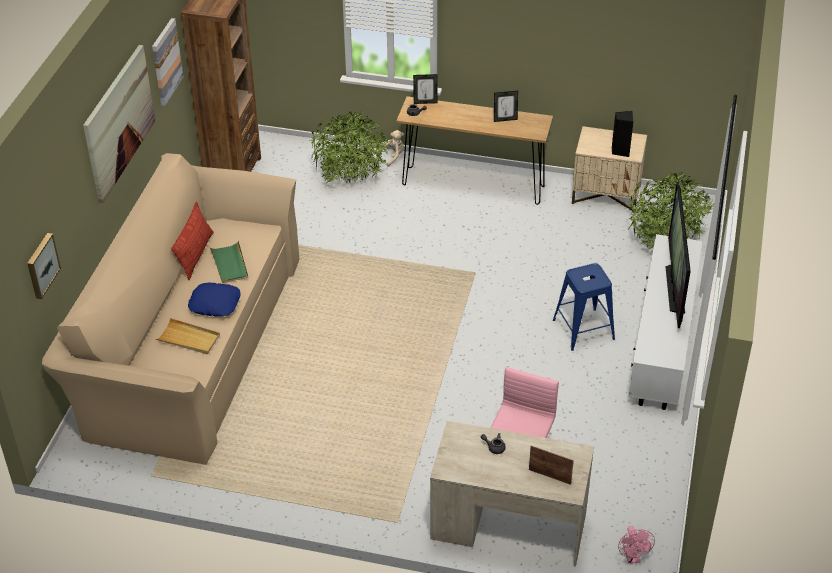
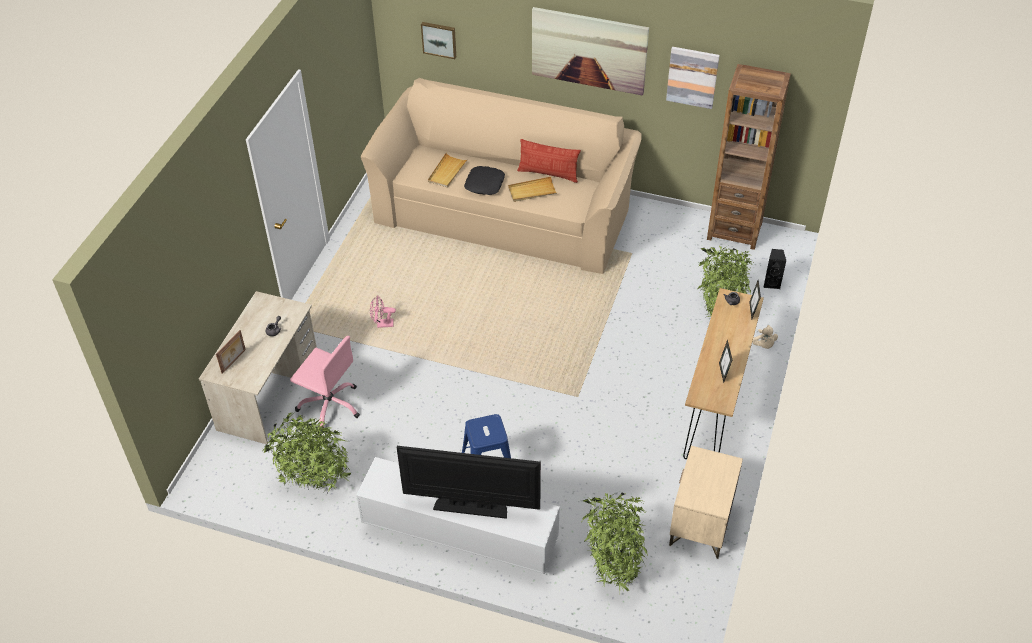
camera: 95 degrees right, 5 degrees up
(215, 303) = (485, 184): blue pillow -> black pillow
(229, 264) = (532, 191): green tray -> beige tray
(620, 151) = (695, 487): black speaker -> black speaker (771, 283)
(624, 464) = (313, 480): none -> potted plant
(633, 558) = (213, 470): pink fan -> pink fan (382, 324)

